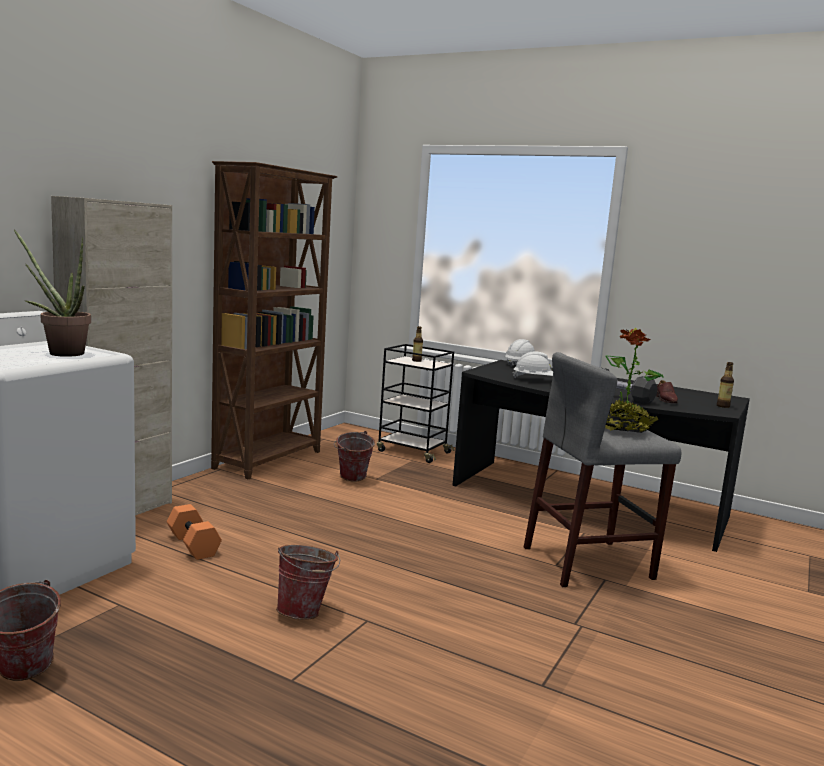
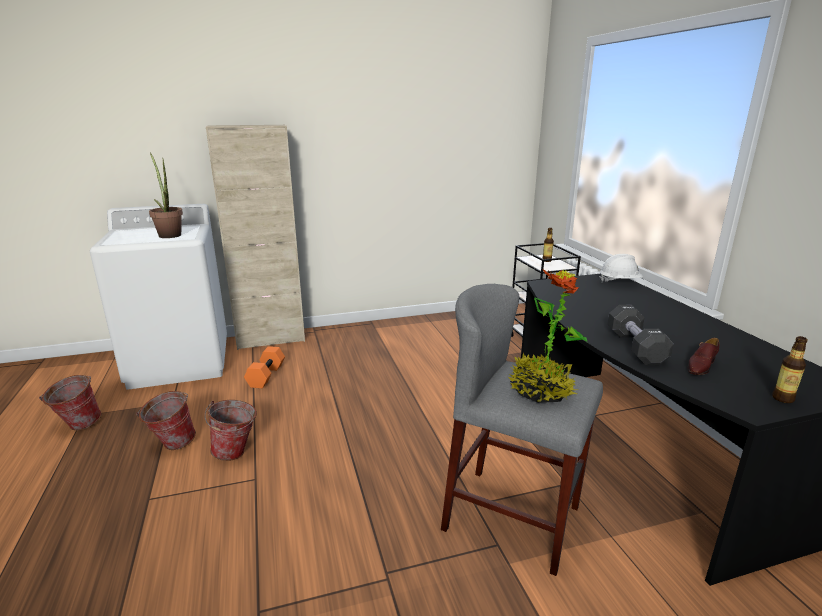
camera: 45 degrees right, 10 degrees up
(270, 460) = (414, 324): brown bookcase -> none
(352, 479) = (444, 356): bucket -> bucket (171, 444)
(534, 380) = (582, 303): white hard hat -> none

